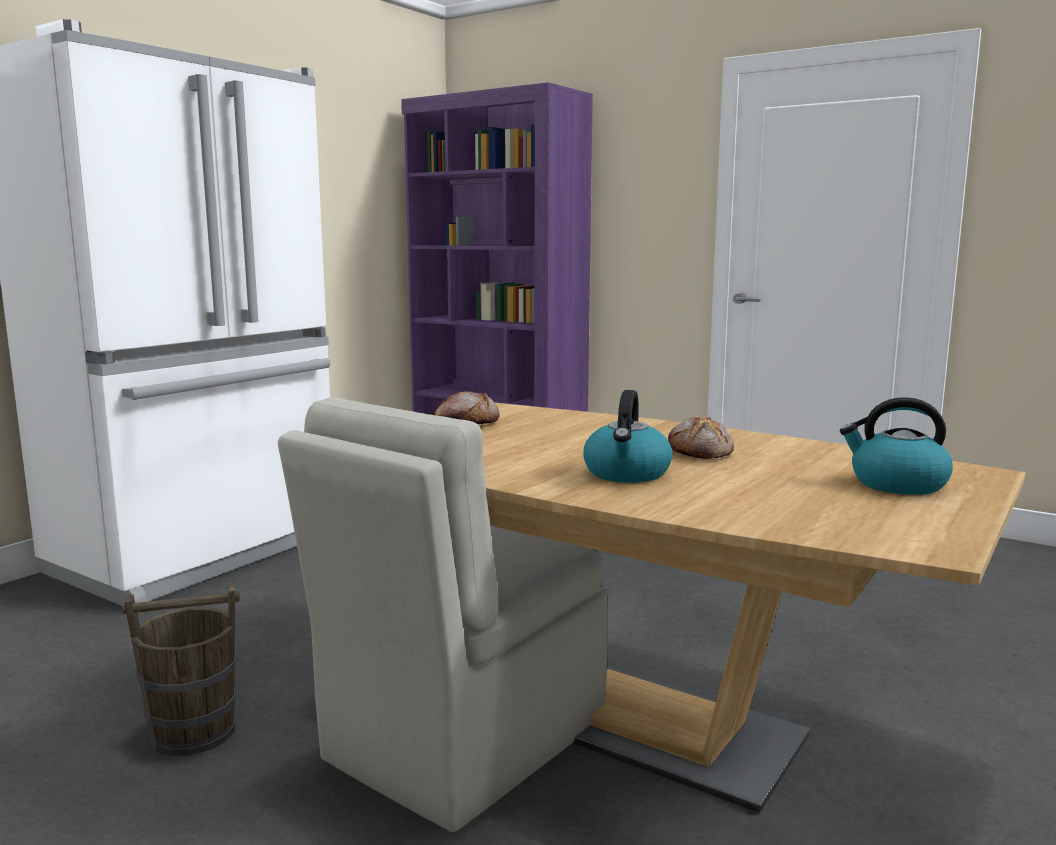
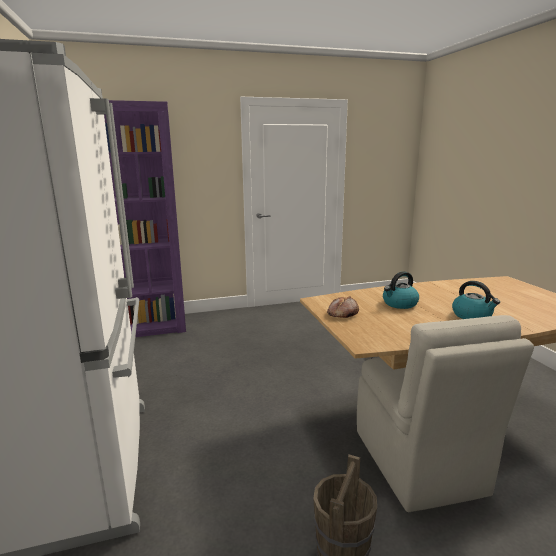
camera: 50 degrees left, 5 degrees up
(701, 452) = (447, 297): bread -> none
(896, 484) = (514, 291): kettle -> kettle (399, 304)

